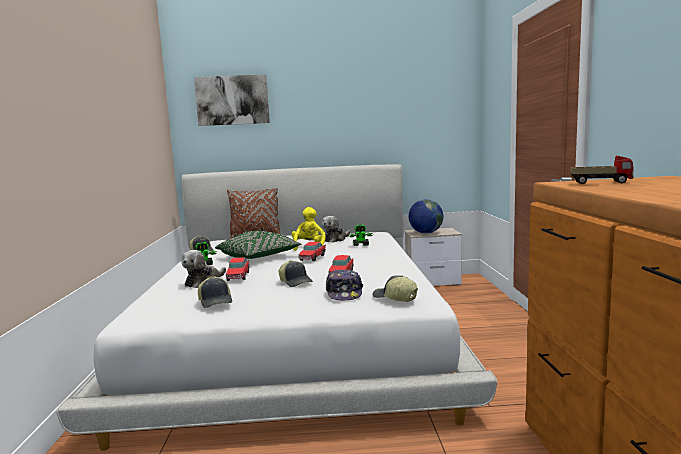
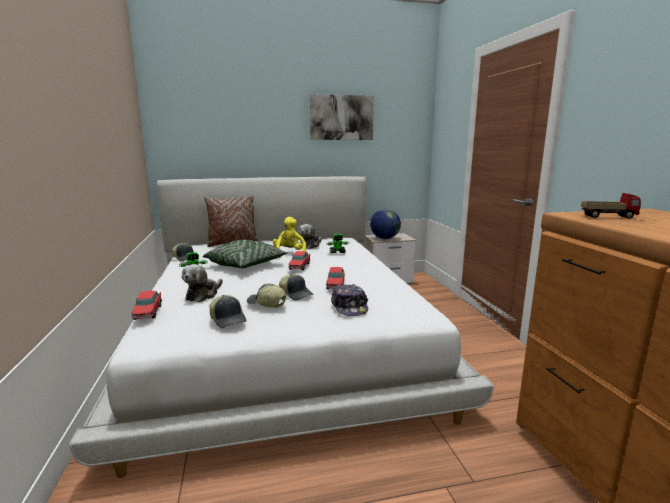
camera: 10 degrees left, 5 degrees up
(232, 100) = (207, 108): picture -> picture (341, 117)
(238, 276) = (237, 289): toy car -> toy car (148, 312)
(394, 298) = (399, 312): cap -> cap (266, 304)

